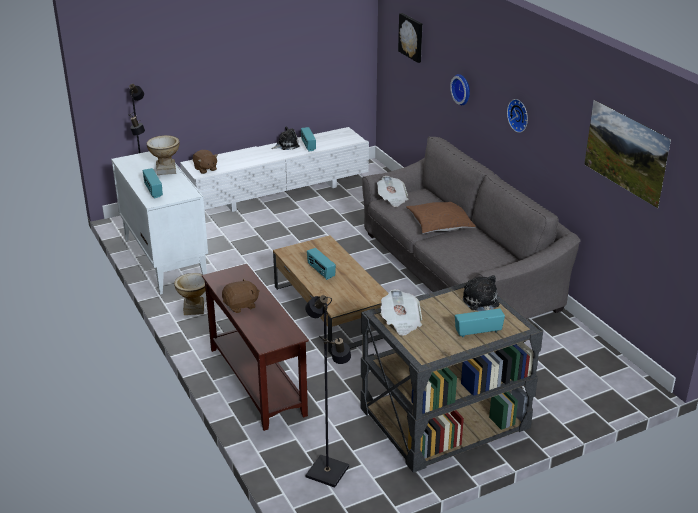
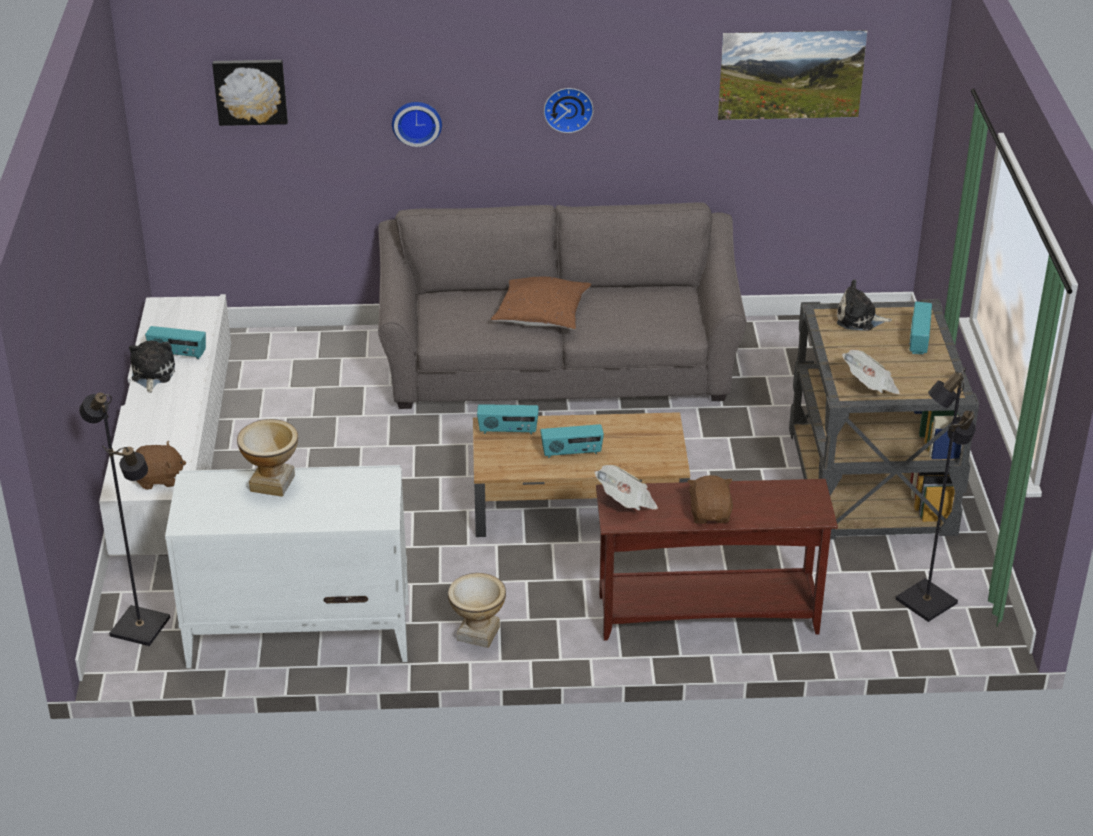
camera: 65 degrees left, 5 degrees up
(153, 191) = (341, 511): radio -> radio (508, 431)
(392, 199) = (439, 328): newspaper -> newspaper (626, 502)

